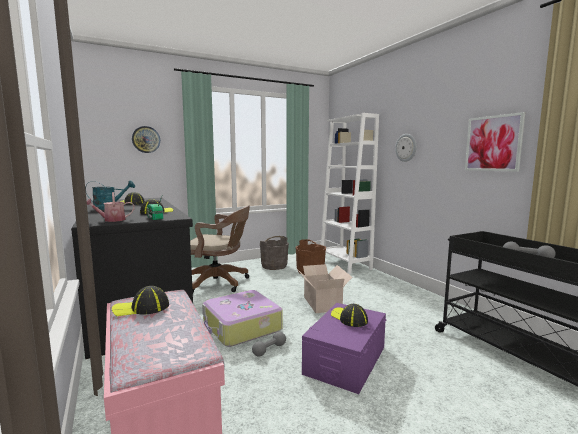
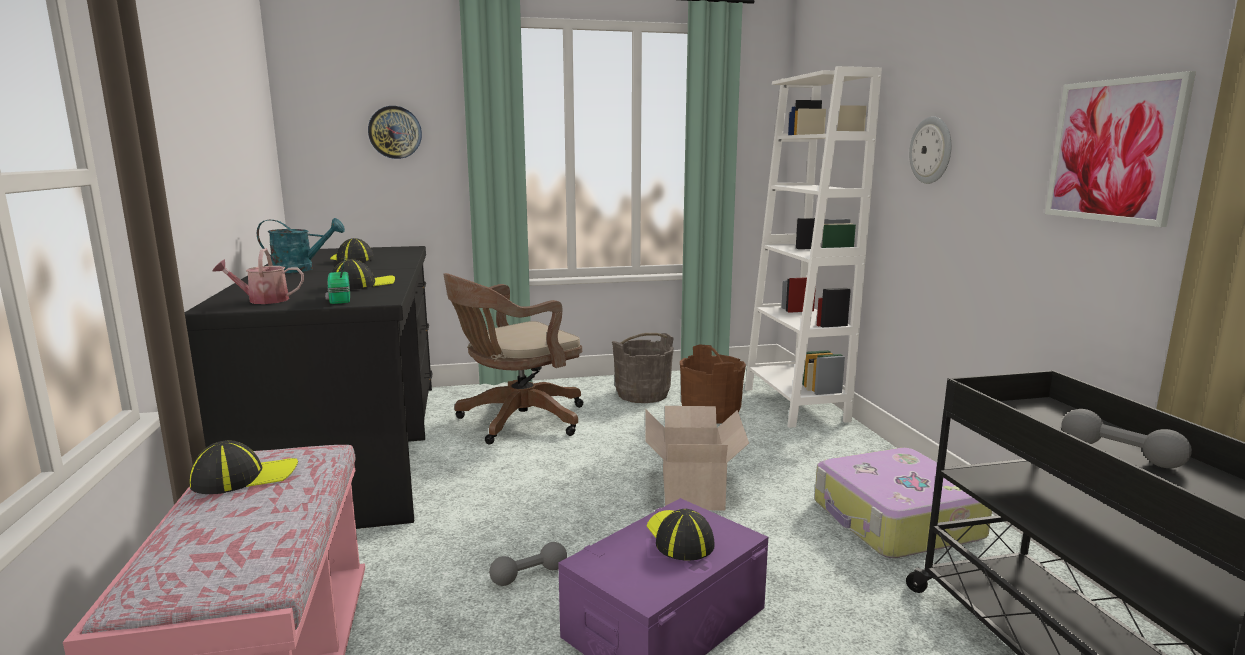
camera: 15 degrees right, 5 degrees up
(141, 308) = (244, 477): cap -> cap turned 150 degrees clockwise
(219, 283) = (516, 421): brown office chair -> brown office chair turned 120 degrees clockwise
(241, 327) = (505, 519): suitcase -> suitcase (895, 520)

